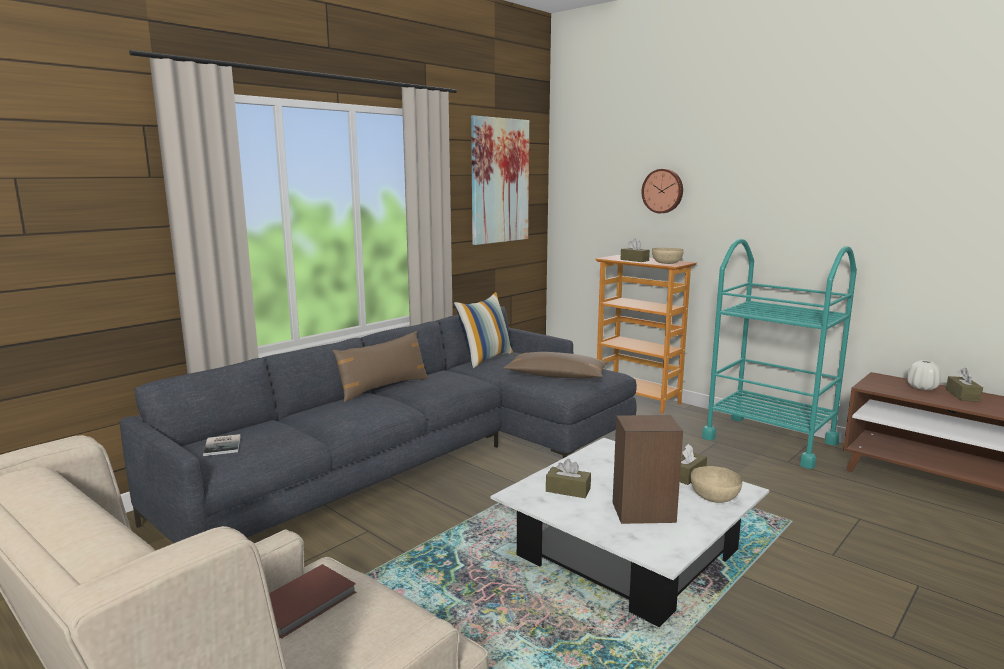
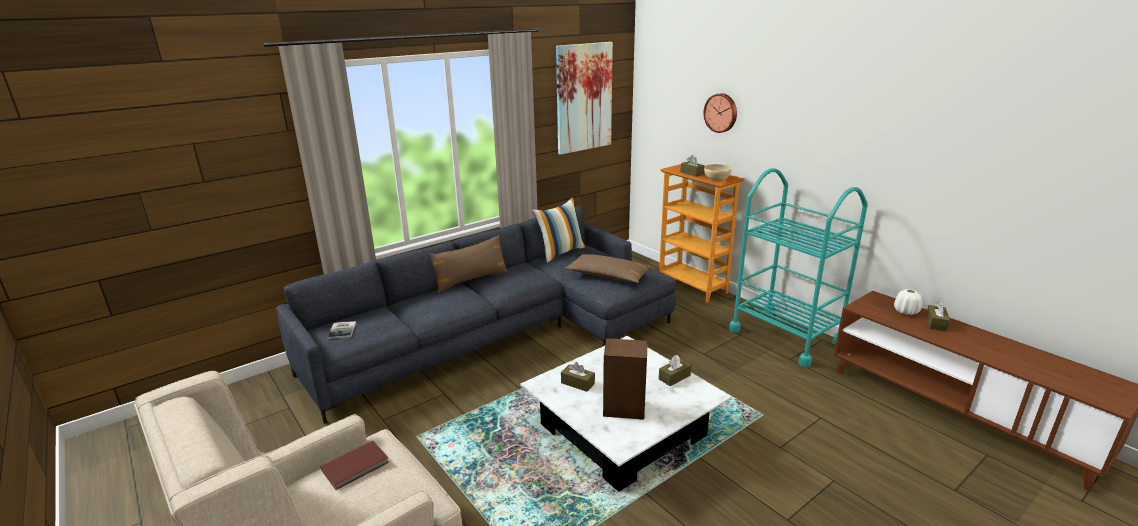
camera: 10 degrees right, 10 degrees up
(714, 496) = (684, 399): beige bowl -> none

